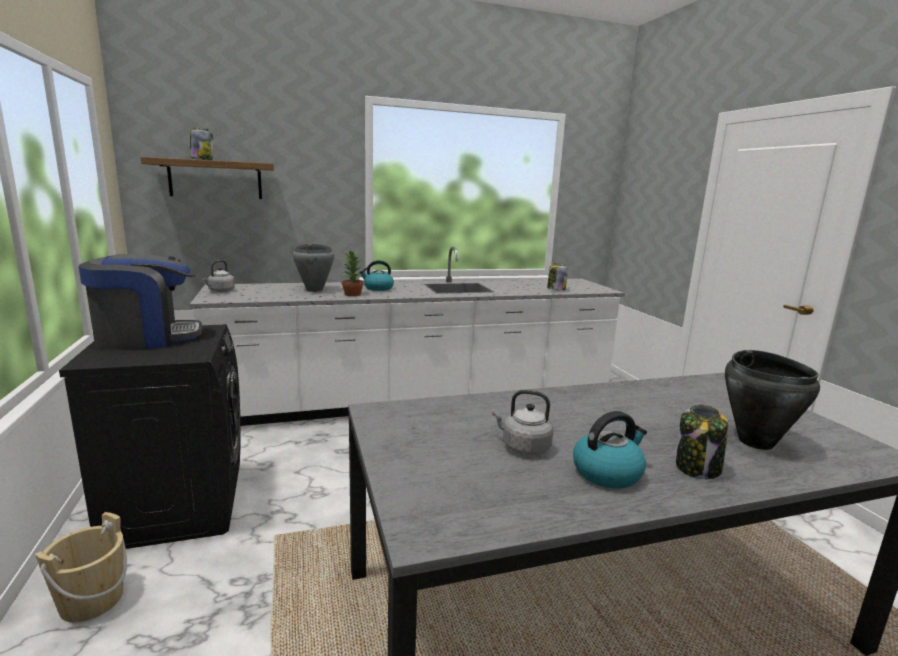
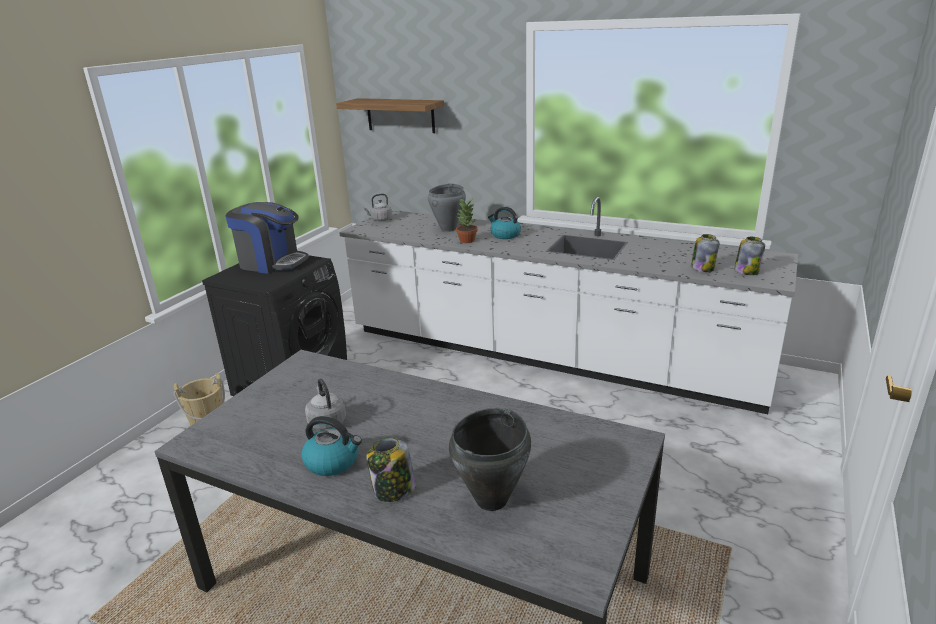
camera: 45 degrees right, 10 degrees up
(202, 160) = (382, 101): jar -> jar (746, 271)

